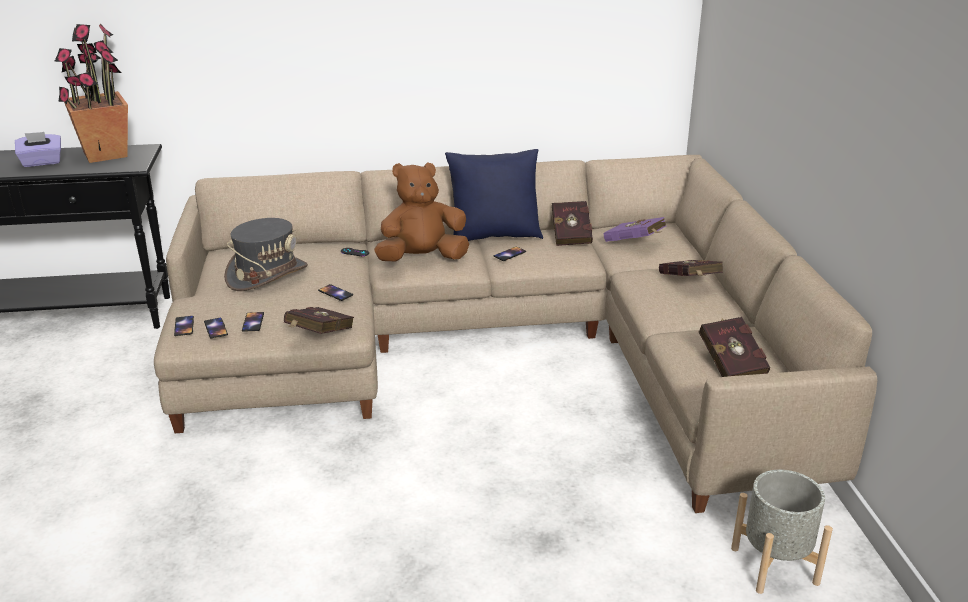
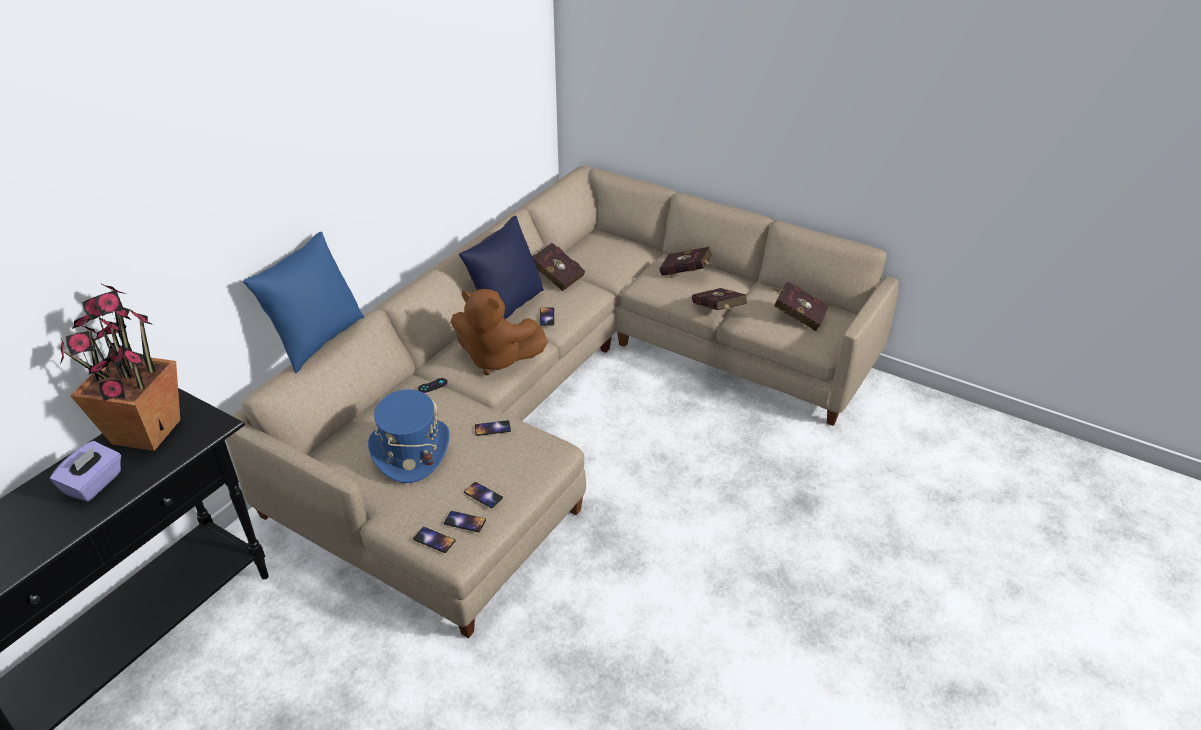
camera: 50 degrees left, 10 degrees up
(267, 275) = (410, 451): grey hat -> blue hat
(290, 170) = (317, 341): none -> blue pillow
(318, 336) = (550, 470): red book -> red book (718, 312)
(422, 259) = (496, 359): brown plush toy -> brown plush toy turned 90 degrees counterclockwise
(635, 244) = (606, 260): purple book -> none
(774, 565) = (901, 426): grey planter -> none

